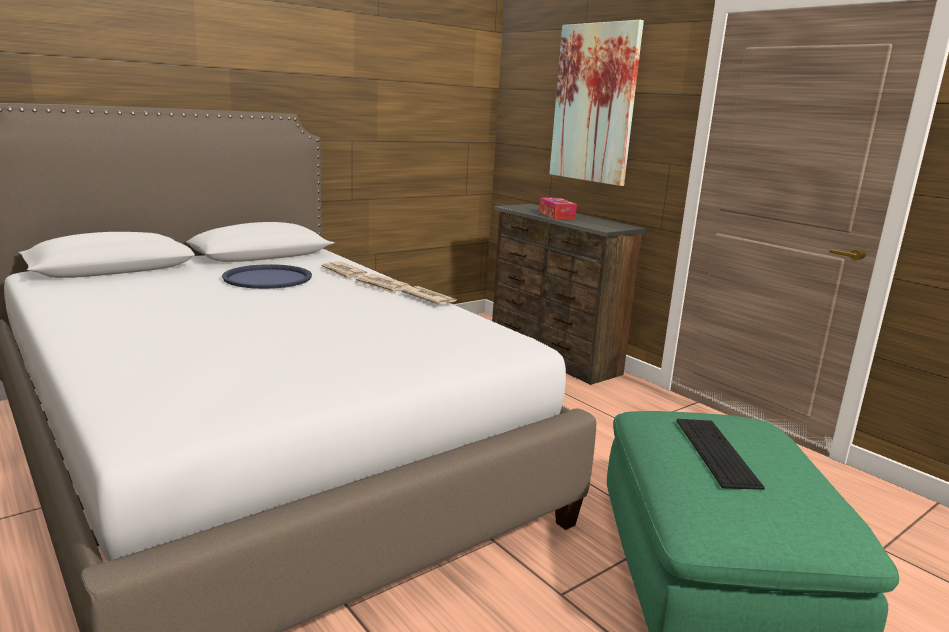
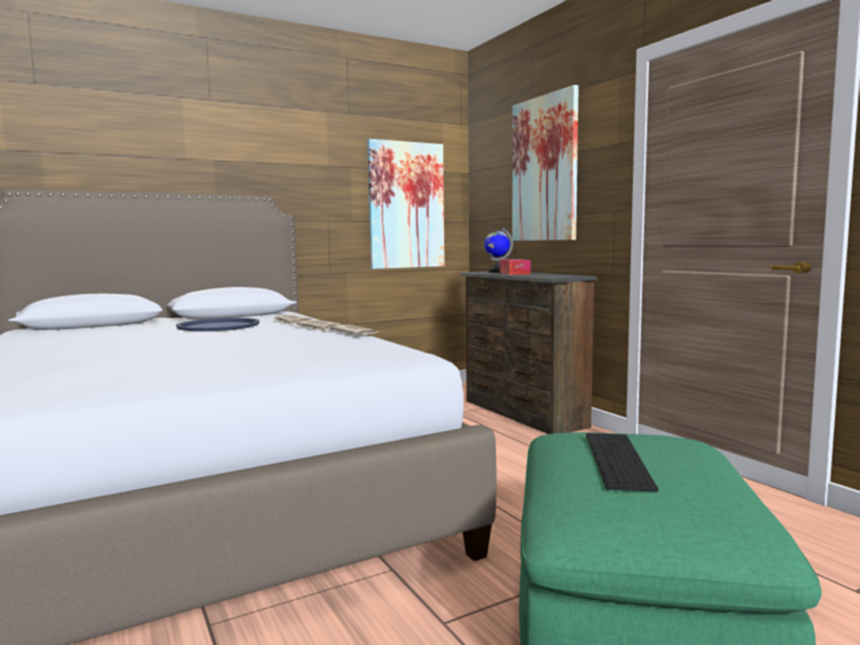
camera: 10 degrees right, 10 degrees down
(434, 124) = (406, 205): none -> picture
(533, 208) = (497, 272): none -> globe

